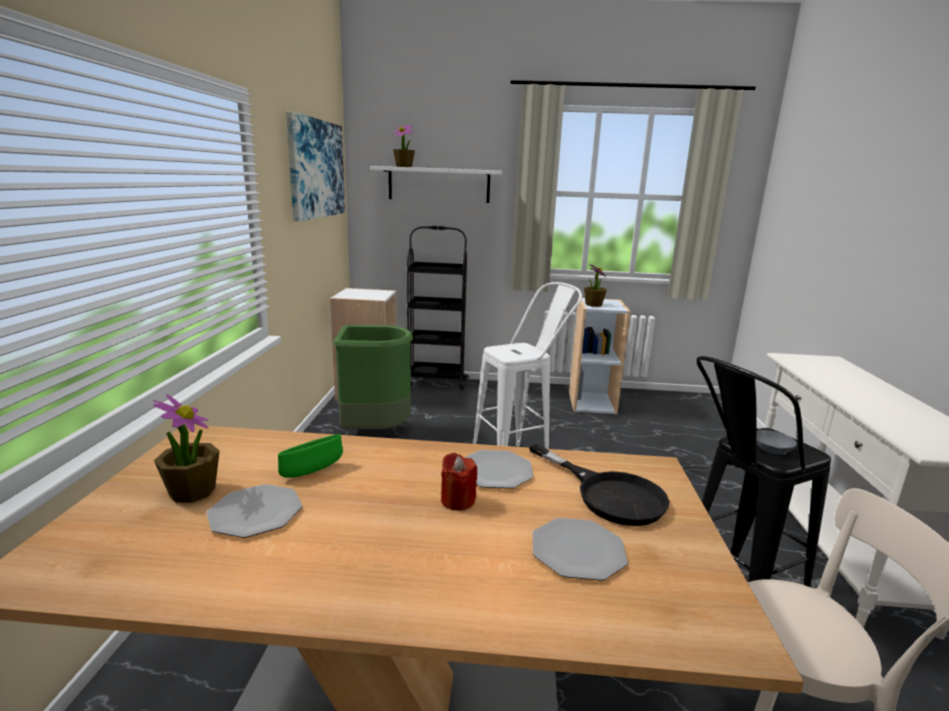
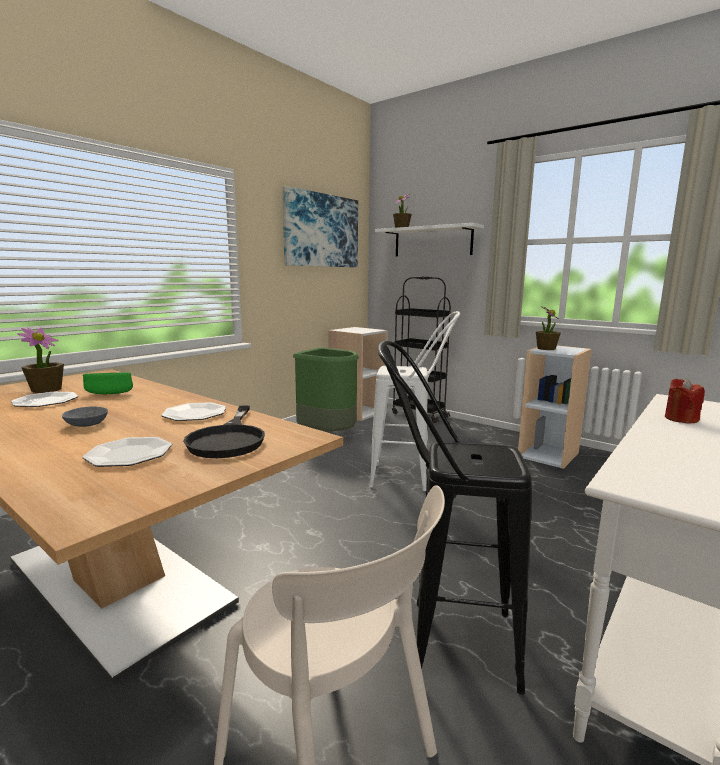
camera: 35 degrees right, 5 degrees down
(458, 500) = (136, 419): red candle -> red candle (681, 419)
(772, 450) = (469, 459): grey bowl -> grey bowl (85, 424)

